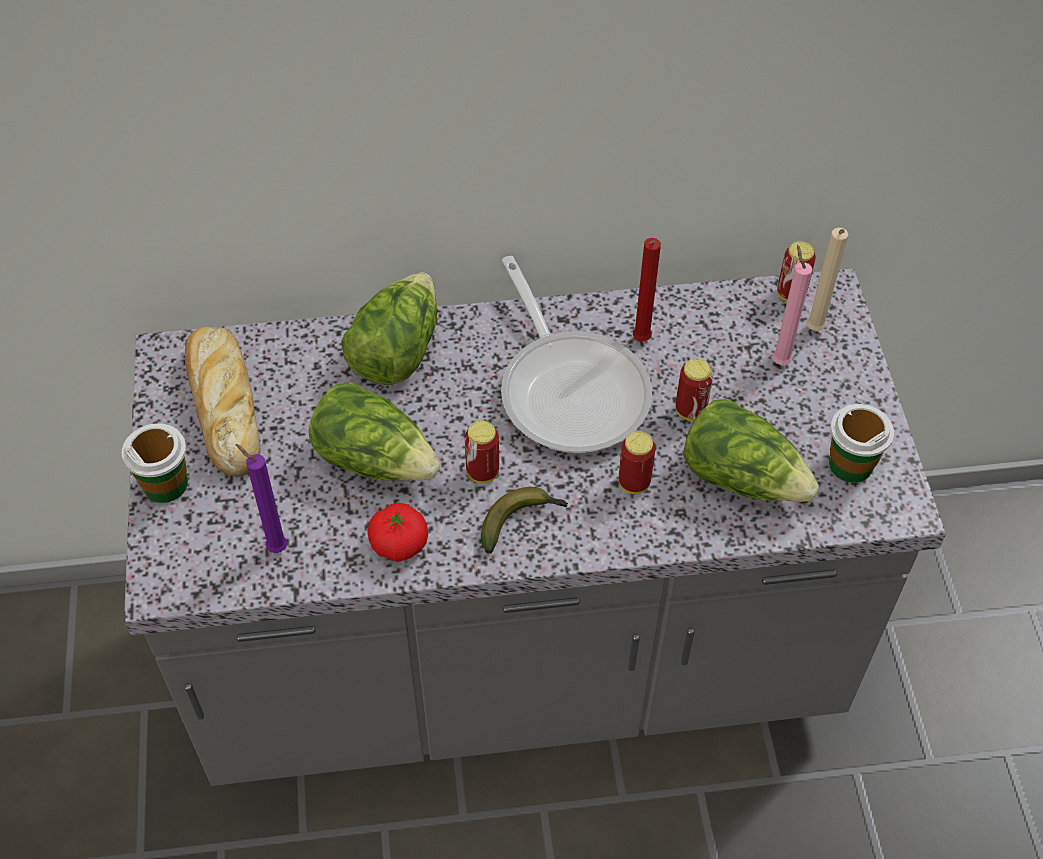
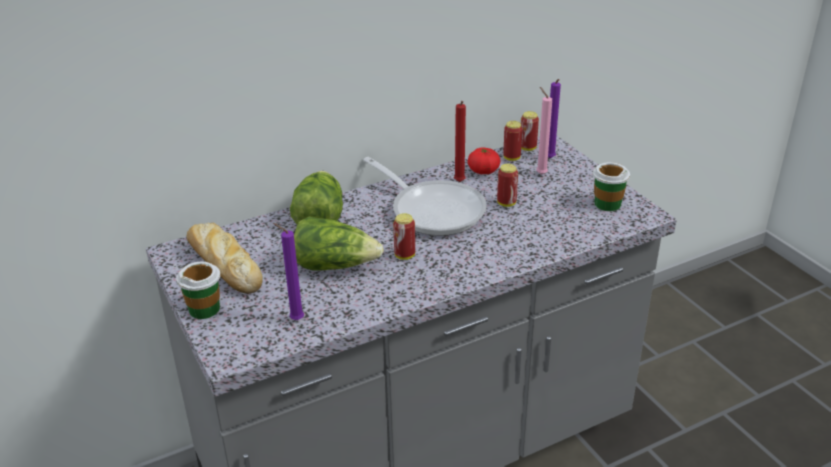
camera: 20 degrees left, 20 degrees down
(399, 543) = (373, 298): tomato -> tomato (483, 171)
(521, 521) = (441, 270): banana -> none
(634, 483) = (496, 239): can -> can (511, 158)
(742, 476) = (553, 222): lettuce -> none
(813, 331) = (550, 159): beige candle -> purple candle

